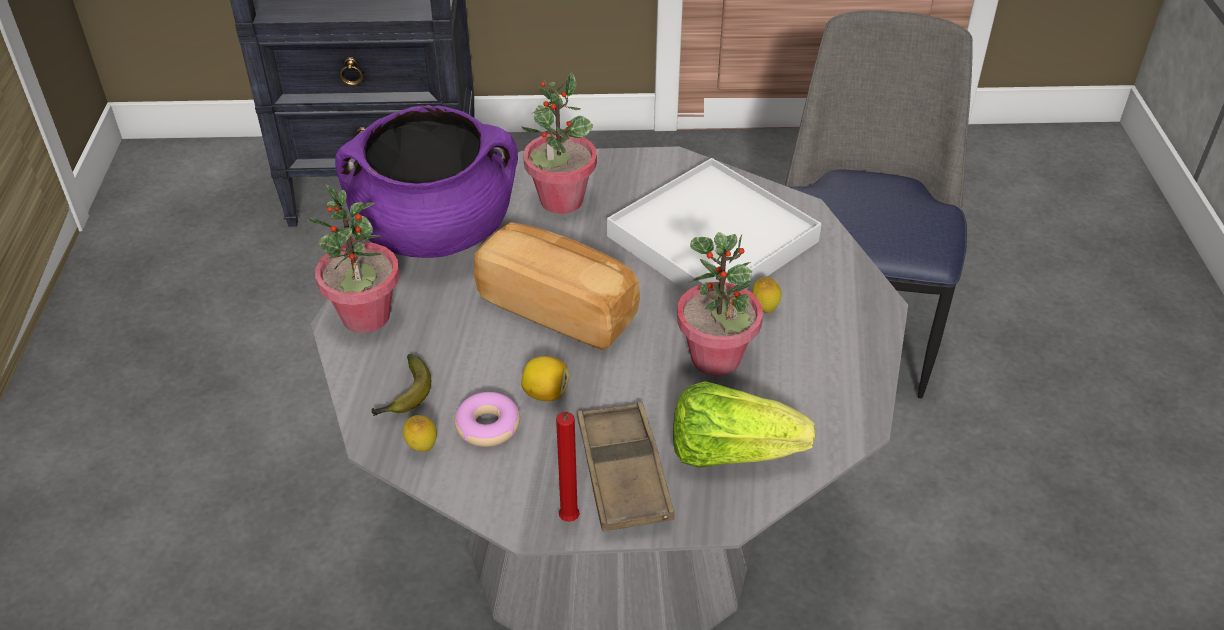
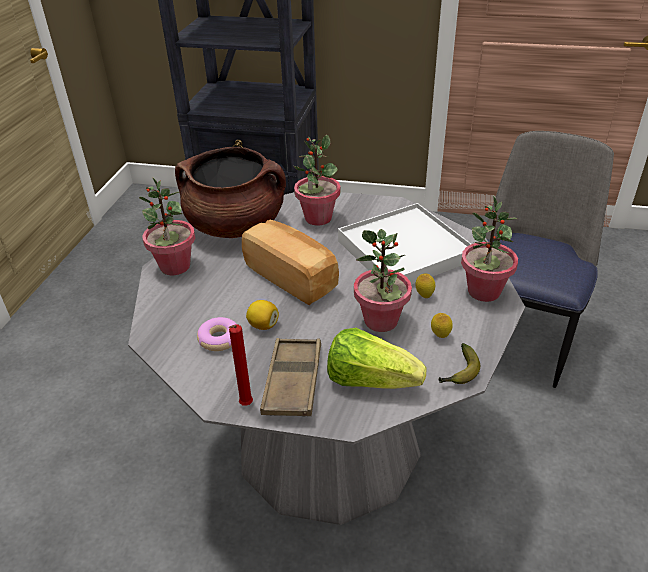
camera: 15 degrees right, 5 degrees down
(404, 396) = (177, 314): banana -> banana (459, 372)
(422, 448) = (174, 346): lemon -> lemon (440, 336)
(436, 232) = (236, 226): purple cooking pot -> brown cooking pot
(845, 290) = (483, 292): none -> potted plant

